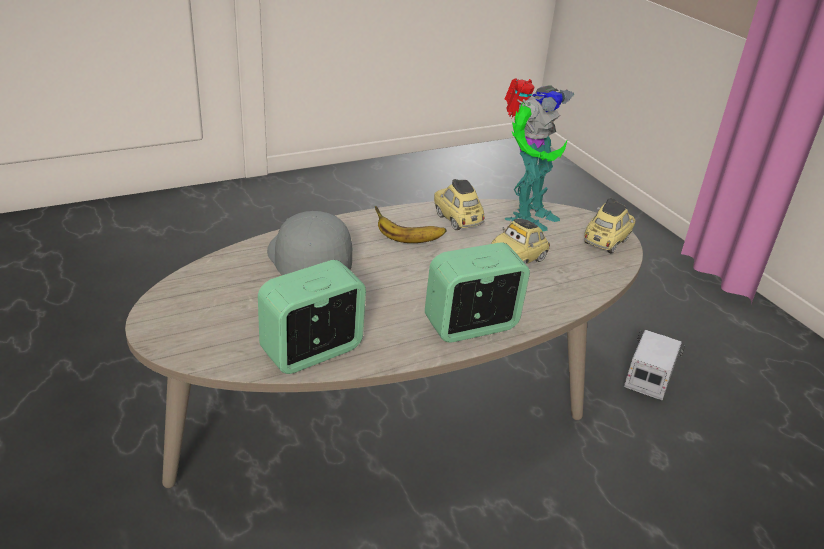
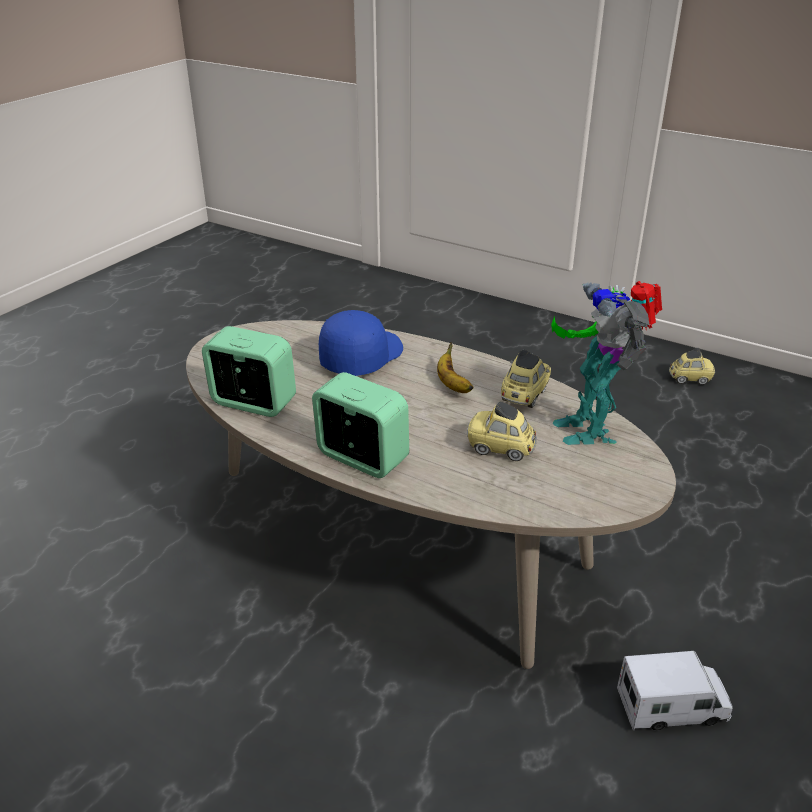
camera: 60 degrees right, 0 degrees up
(306, 262) = (361, 357): grey cap -> blue cap
(525, 216) = (590, 427): toy robot -> toy robot turned 75 degrees clockwise
(606, 242) = (614, 489): toy car -> toy car (690, 379)

